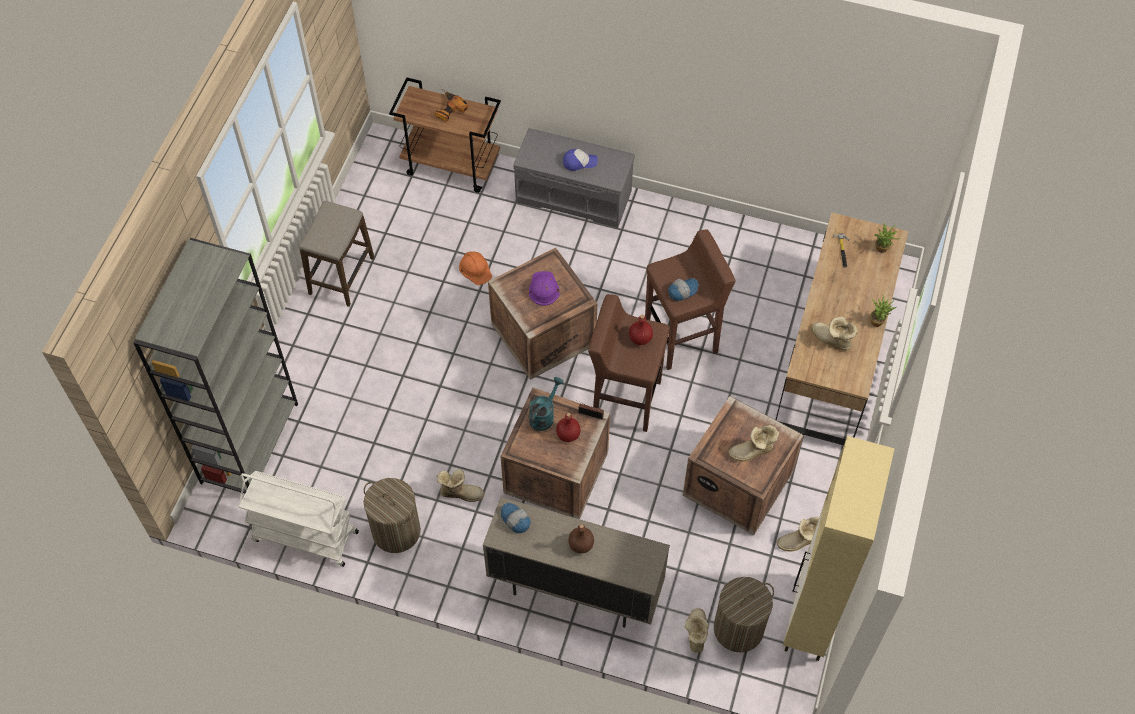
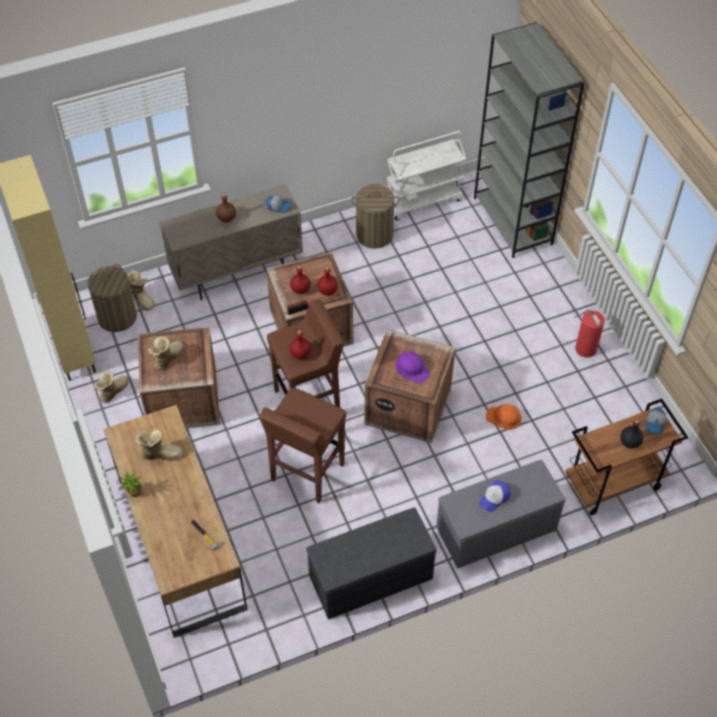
camera: 140 degrees right, 5 degrees down
(341, 276) = (585, 347): stool -> fire extinguisher
(448, 109) = (629, 442): power drill -> black bottle
(460, 492) = (359, 278): boot -> none
(544, 415) = (327, 290): turquoise watering can -> red bottle
(682, 291) = (301, 407): cap -> cap (655, 424)
(703, 227) = (370, 578): none -> grey bench
(882, 250) = (171, 560): potted plant -> none

